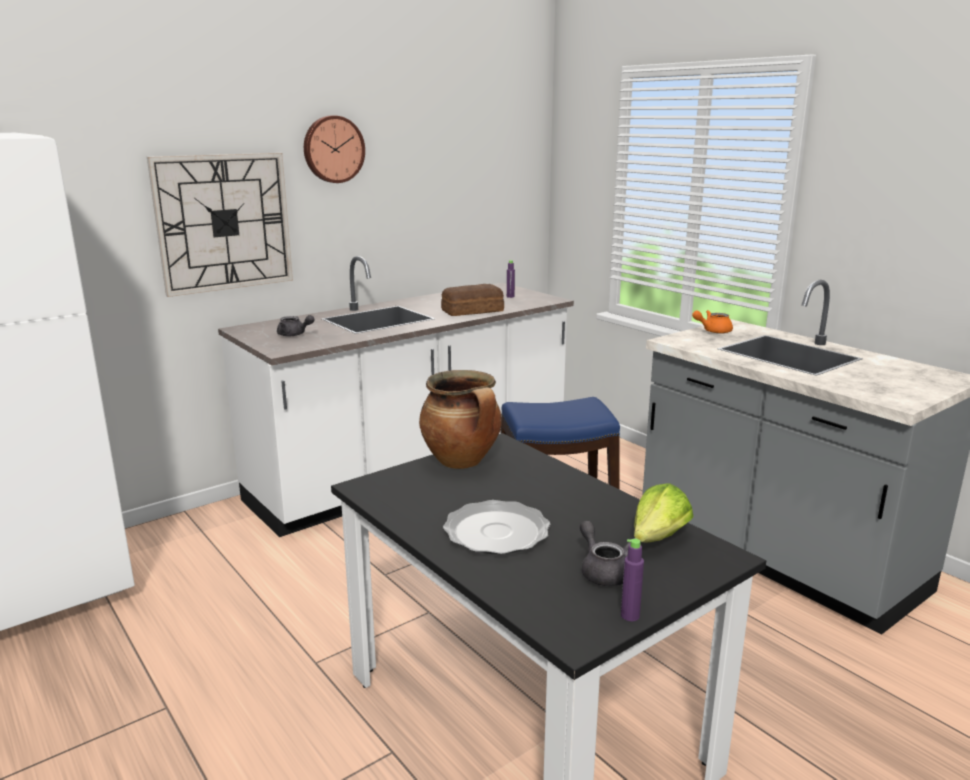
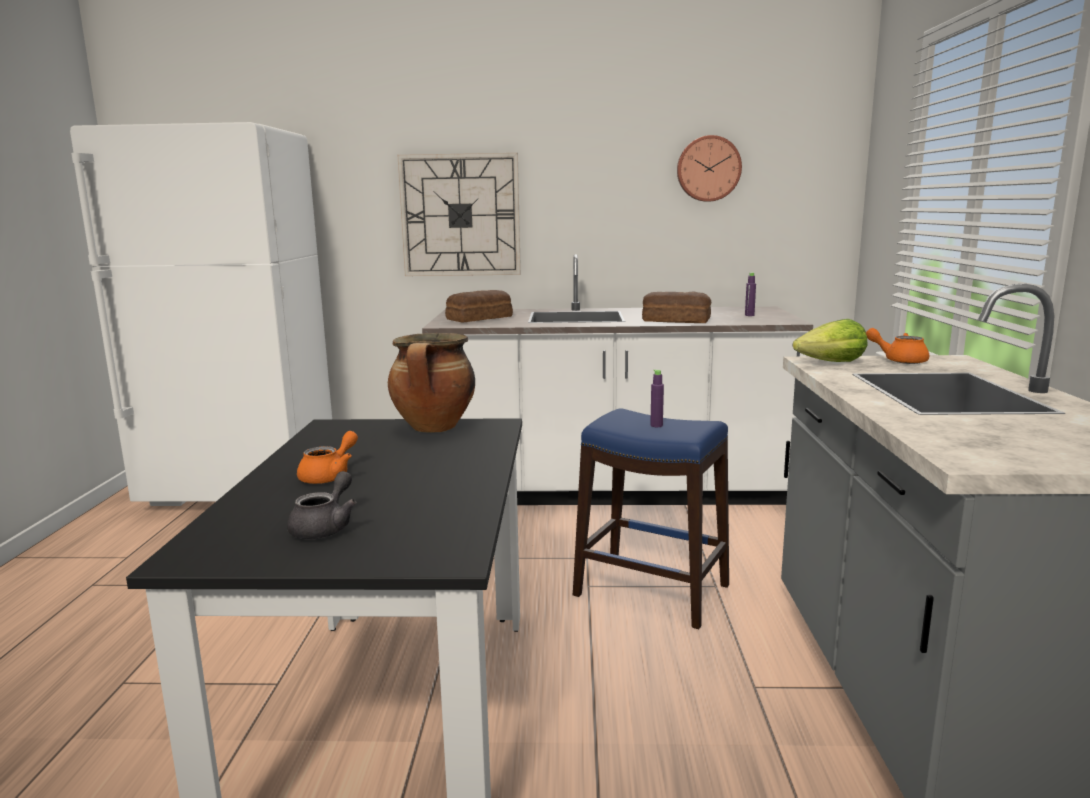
camera: 40 degrees right, 5 degrees down
(294, 335) = (480, 318): grey teapot -> bread
(333, 149) = (573, 150): wall clock -> wall clock (708, 169)
(496, 531) = (330, 476): plate -> orange teapot
(630, 615) = (255, 563): purple bottle -> purple bottle (656, 425)
(658, 537) = (437, 523): lettuce -> lettuce (831, 363)

